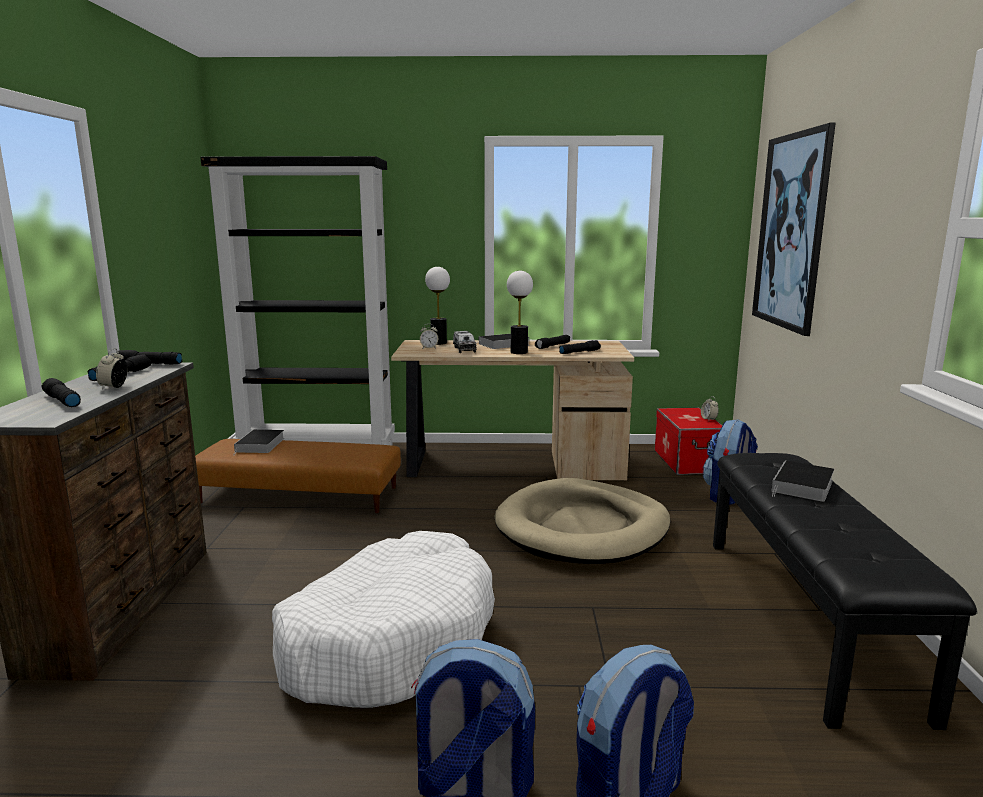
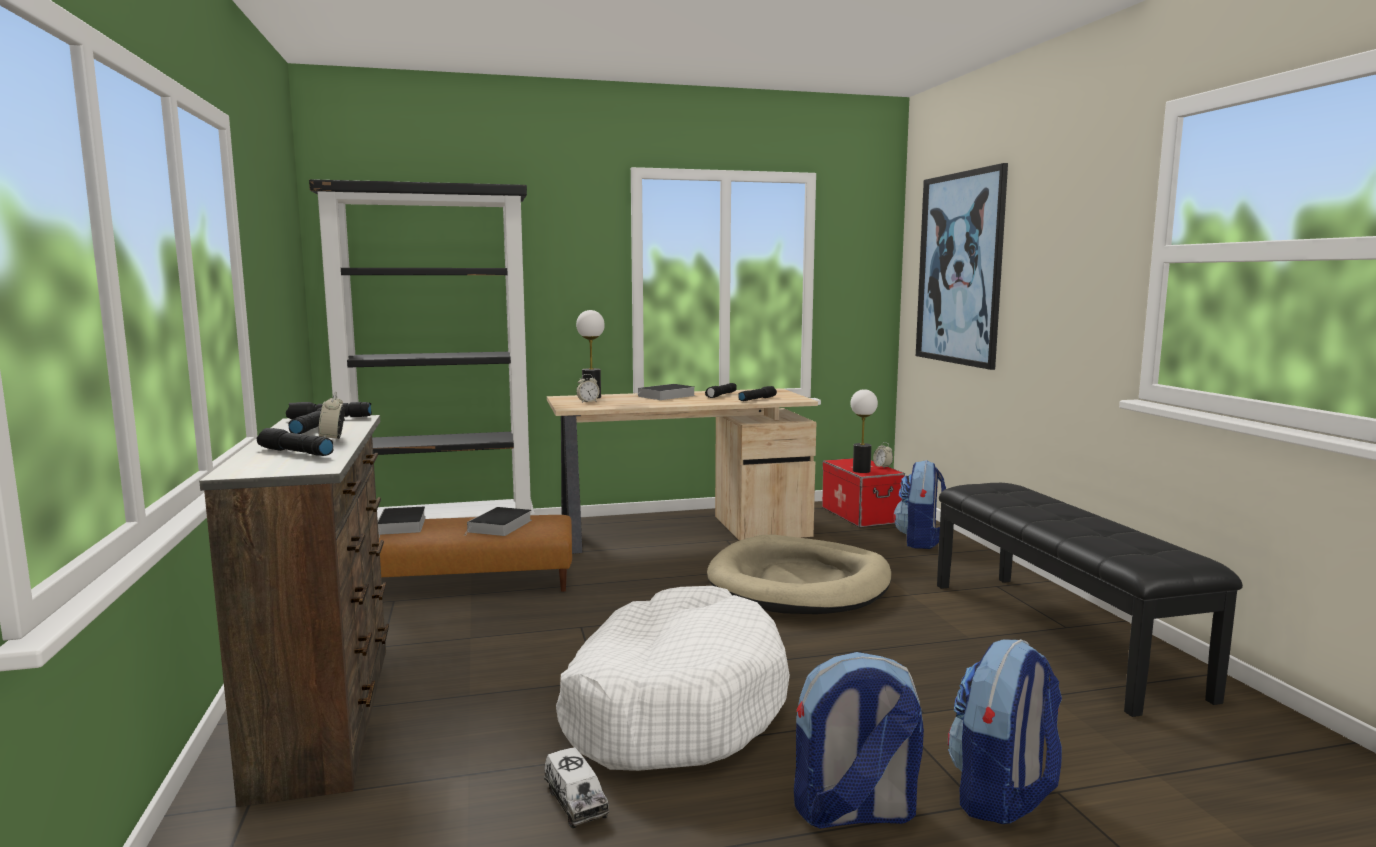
camera: 15 degrees left, 5 degrees down
(464, 349) = (629, 401): toy truck -> toy truck (575, 801)
(518, 352) = (693, 402): table lamp -> table lamp (861, 471)
(803, 486) = (1041, 506): book -> book (500, 526)

